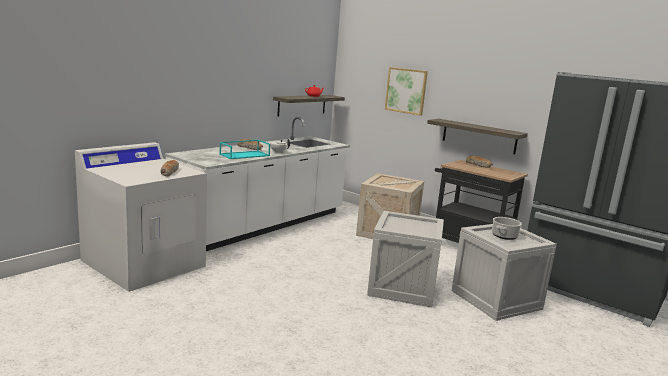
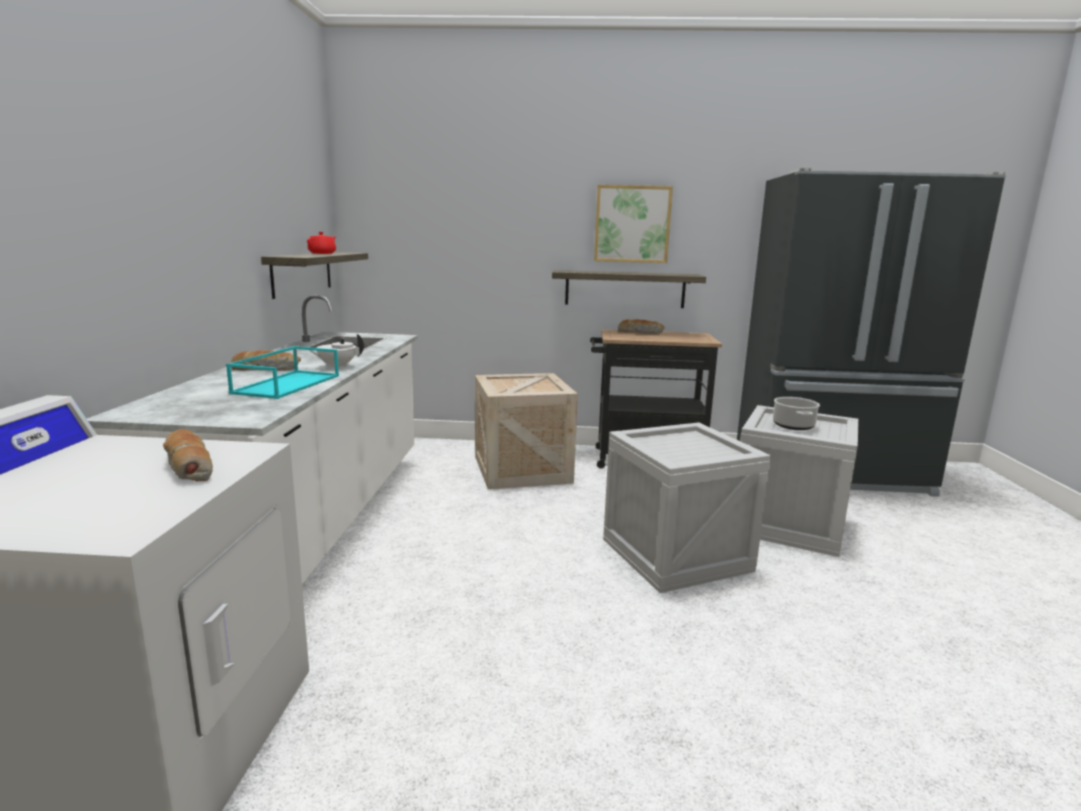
camera: 35 degrees left, 0 degrees up
(406, 91) = (488, 230): picture -> picture (632, 224)

